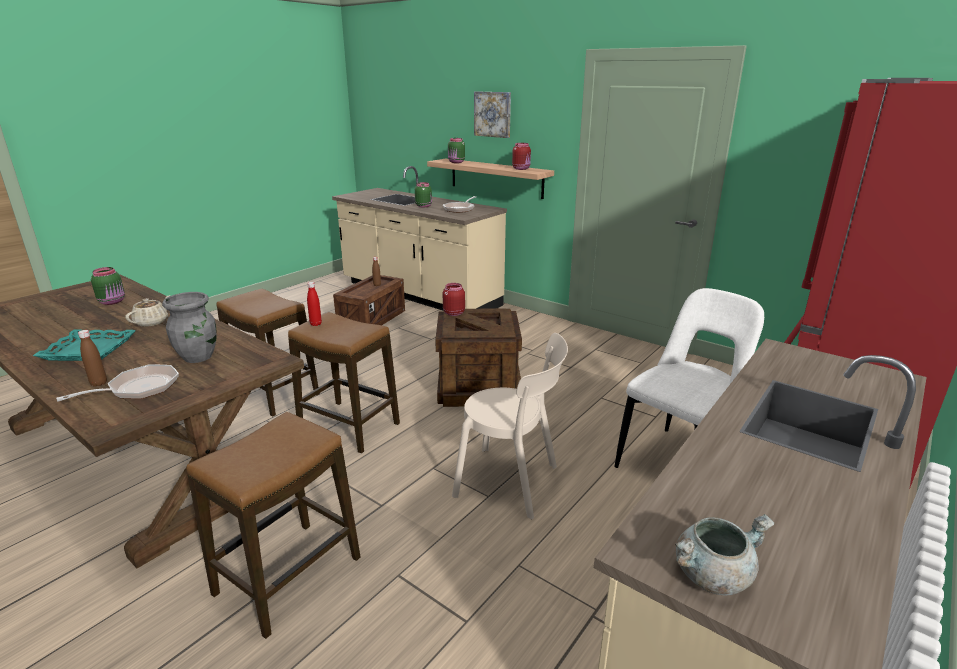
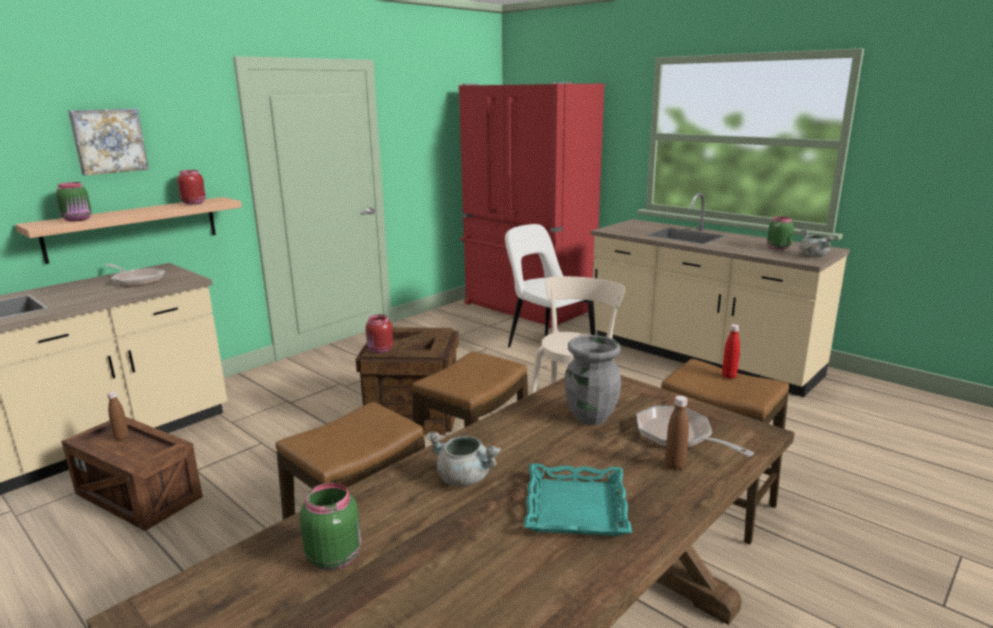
camera: 85 degrees left, 5 degrees down
(152, 322) = (465, 478): beige teapot -> grey cooking pot
(316, 324) = (457, 384): red bottle -> red bottle (729, 376)
(424, 206) = (78, 297): green jar -> green jar (777, 248)

